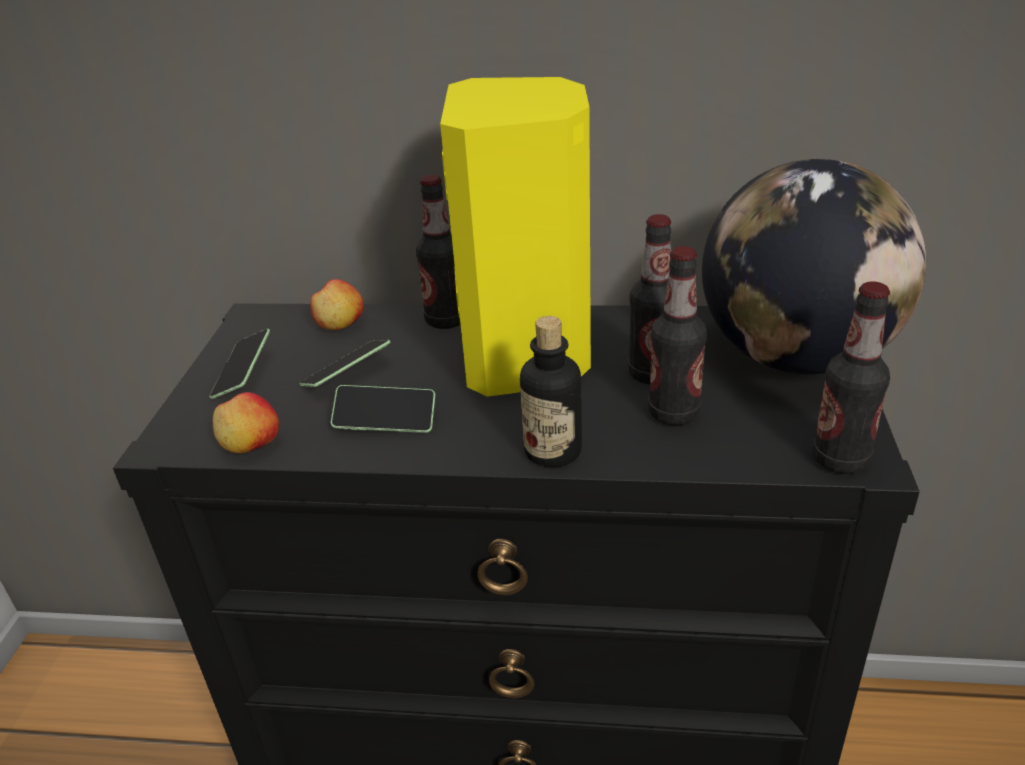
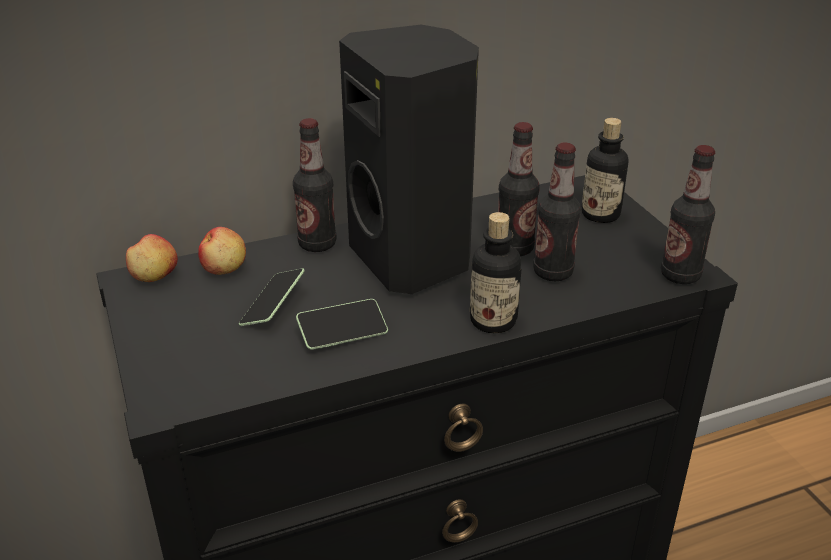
camera: 30 degrees left, 0 degrees up
(243, 374) = (175, 330): phone -> none
(251, 445) = (244, 383): apple -> apple (154, 276)
(528, 359) = (414, 259): yellow speaker -> black speaker
(796, 357) = (600, 214): globe -> bottle

